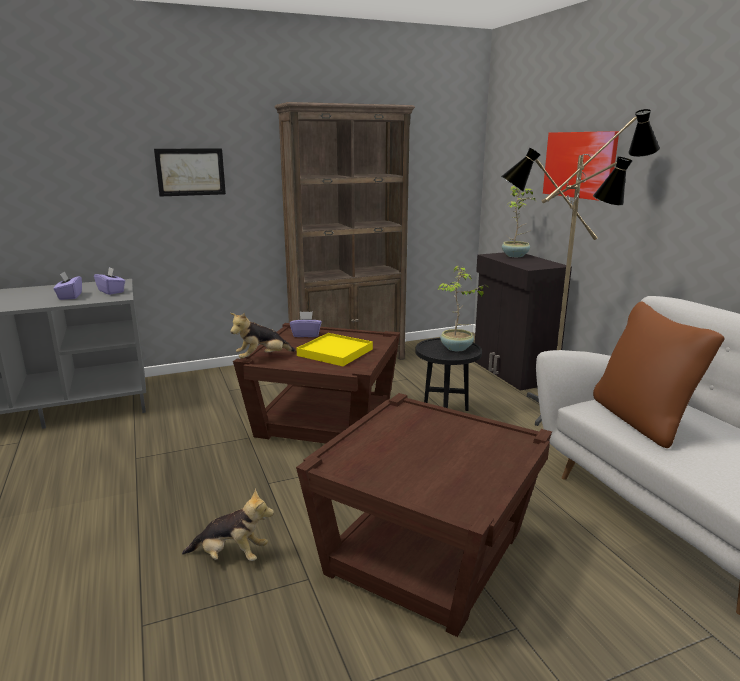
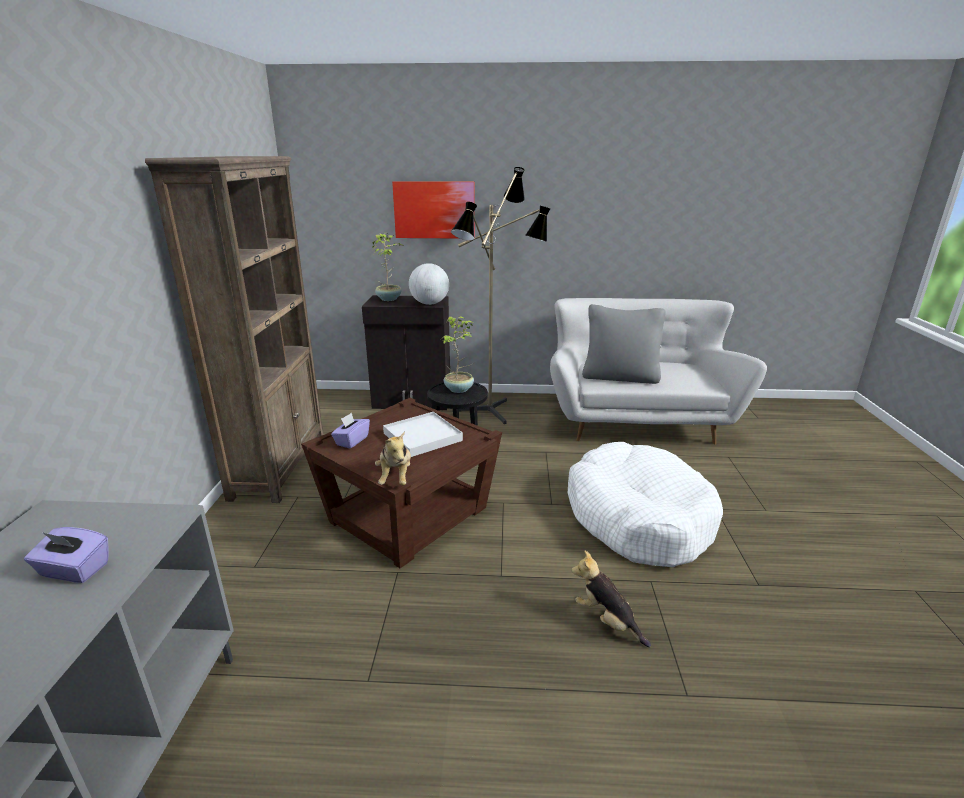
camera: 65 degrees left, 5 degrees up
(111, 291) = (112, 523): purple tissue box -> none
(190, 172) = (66, 282): picture -> none
(231, 555) = (607, 620): plush toy -> plush toy turned 75 degrees counterclockwise
(335, 352) = (422, 437): yellow tray -> white tray
(428, 552) = (638, 517): brown side table -> white dog bed
(529, 266) = (429, 304): none -> globe
(642, 420) = (620, 377): brown pillow -> grey pillow

